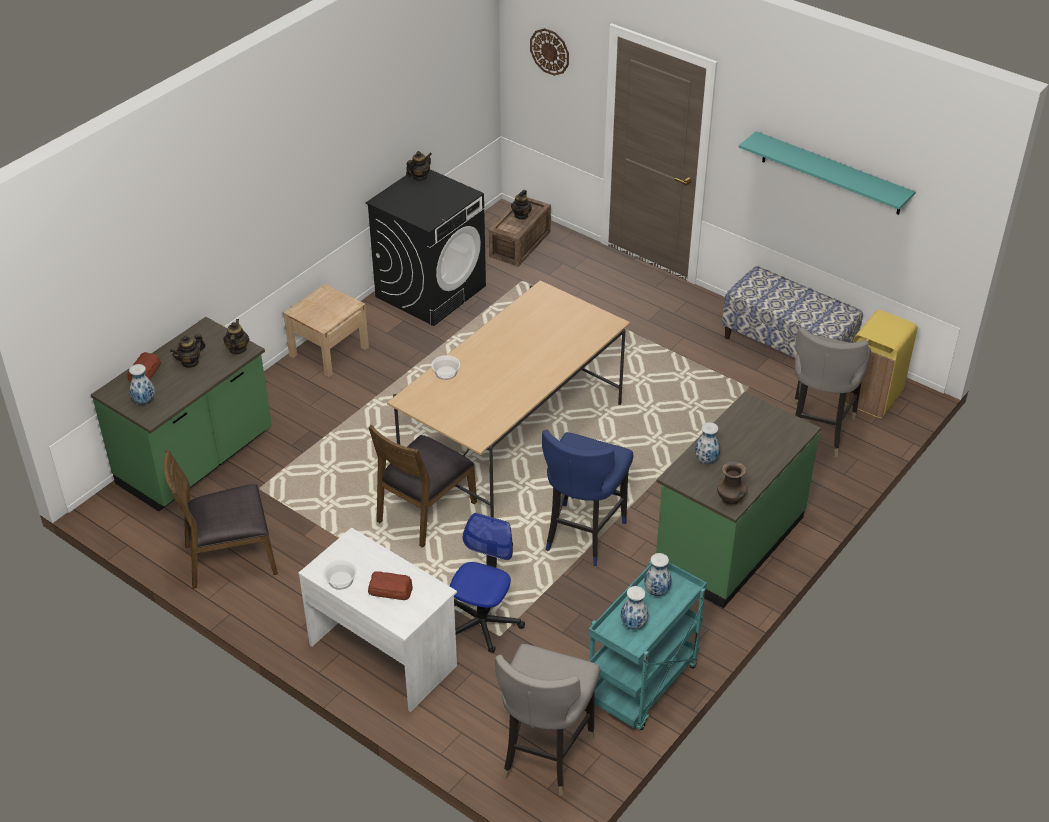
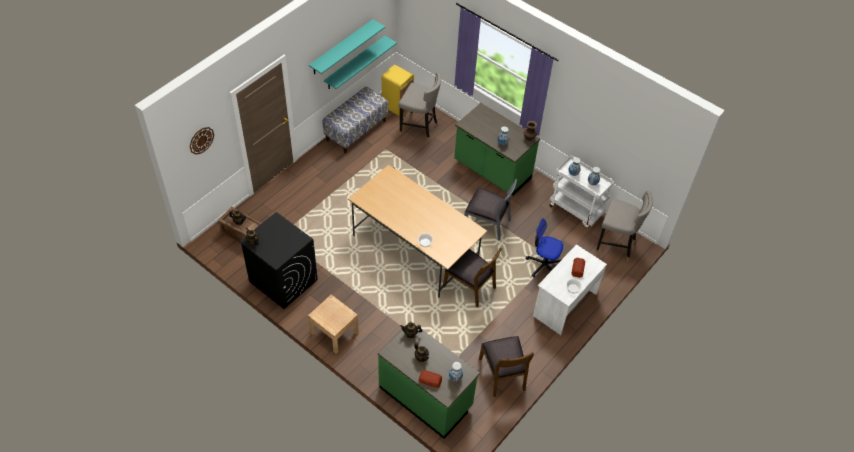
camera: 90 degrees left, 10 degrees up
(582, 535) = (487, 223): blue stool -> grey chair
(642, 687) = (576, 210): turquoise cart -> white cart
(853, 238) = (355, 63): none -> turquoise shelf

